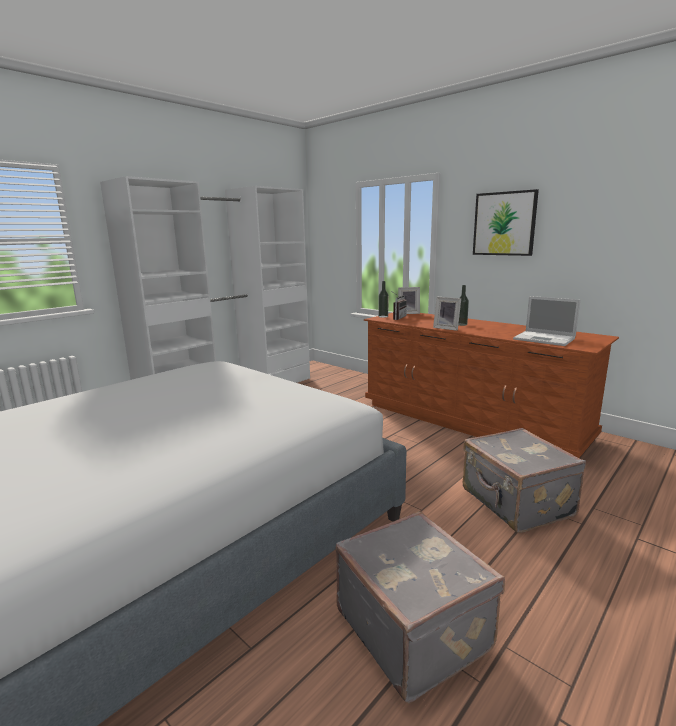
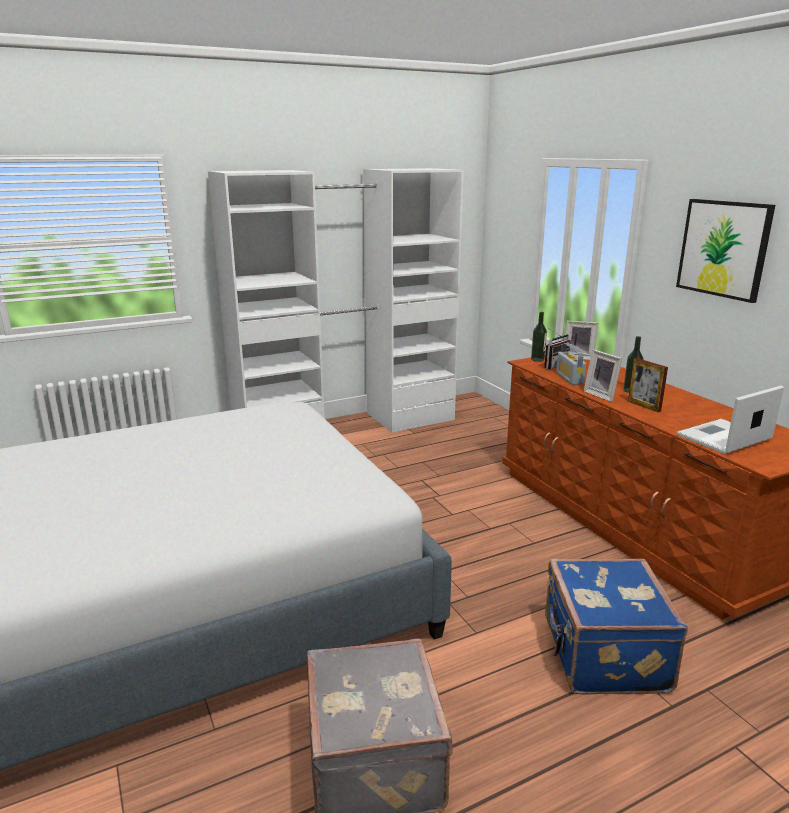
camera: 20 degrees right, 5 degrees up
(416, 323) = (569, 378): none -> radio
(479, 330) = (644, 406): none -> picture frame
(515, 503) = (602, 655): grey suitcase -> blue suitcase
(545, 339) = (723, 438): laptop -> laptop turned 90 degrees clockwise

